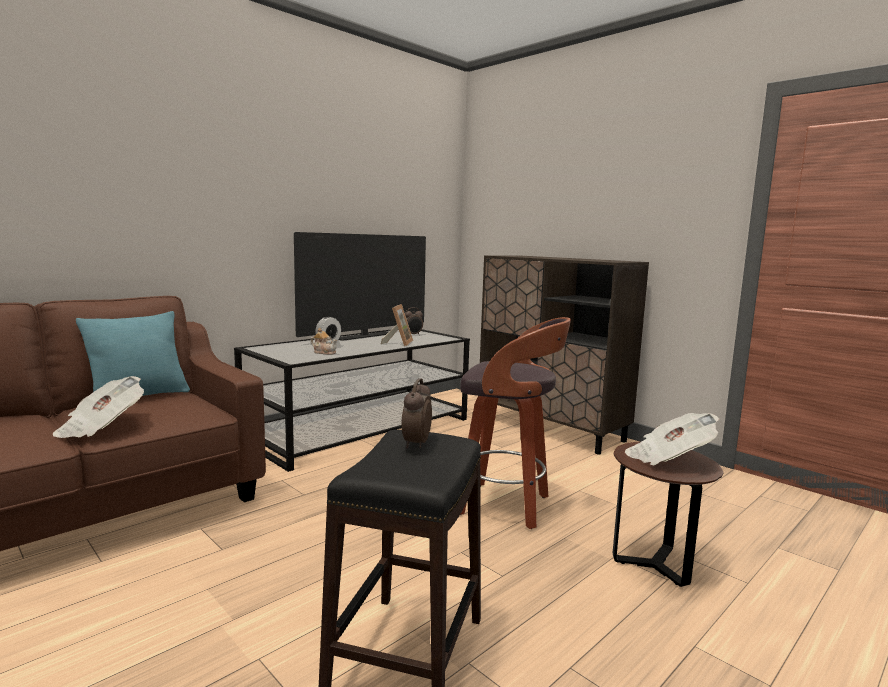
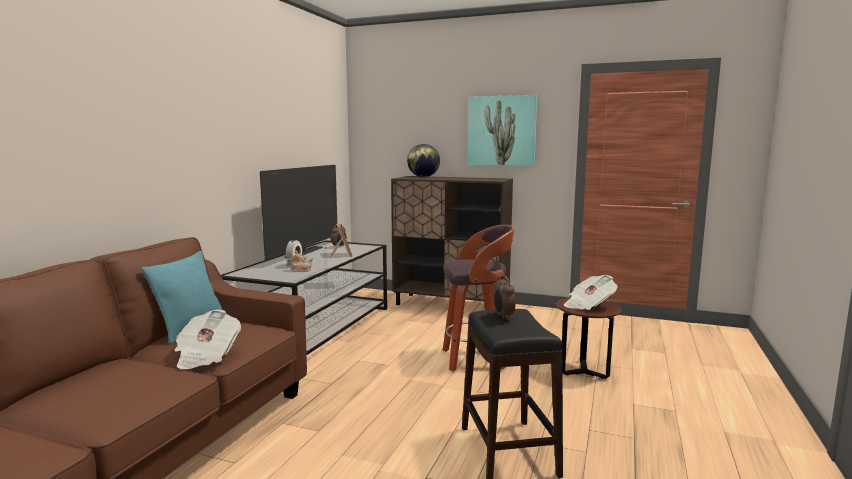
camera: 25 degrees left, 0 degrees up
(531, 256) = (423, 177): none -> globe
(640, 193) = (501, 131): none -> picture

